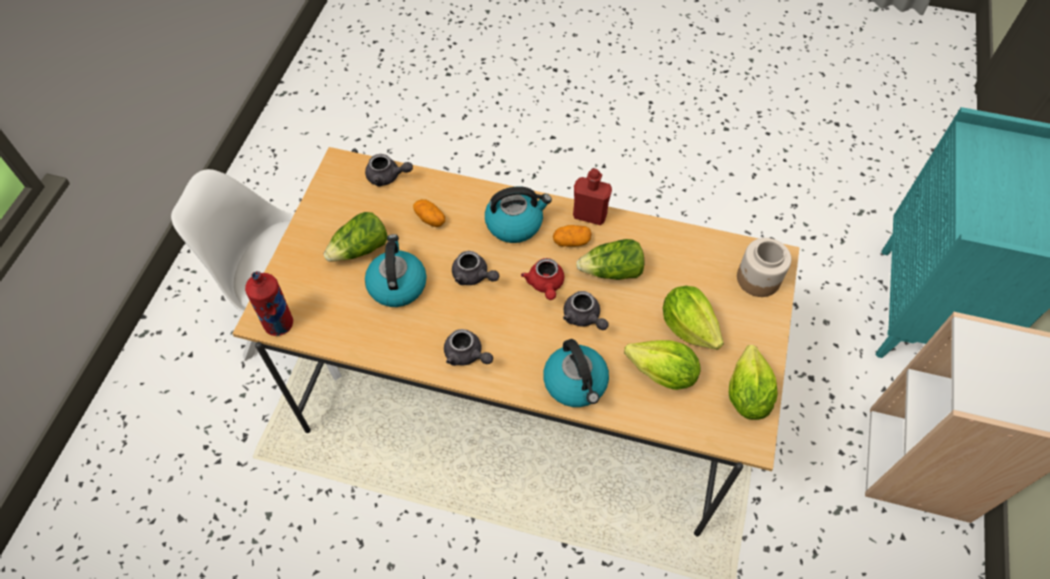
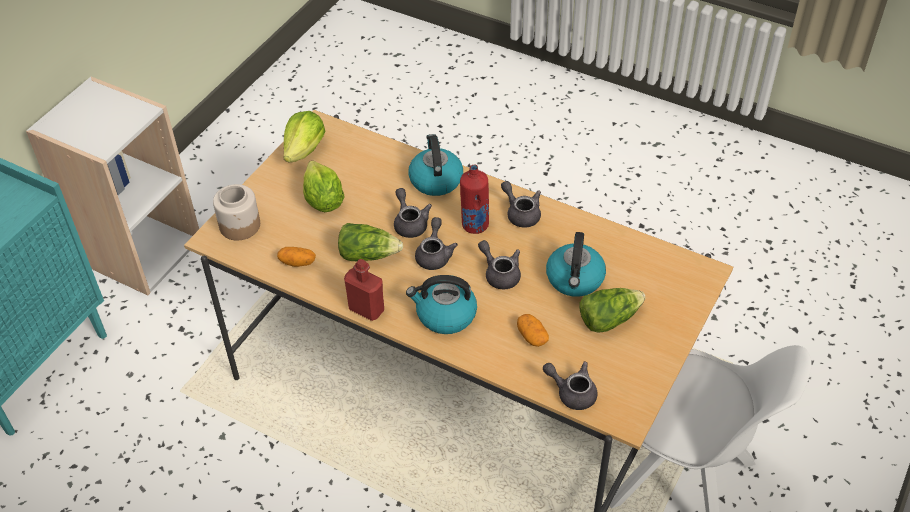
camera: 165 degrees left, 10 degrees down
(279, 323) = (689, 266): red bottle -> red bottle (474, 225)
(545, 285) = (434, 254): red teapot -> grey teapot
(571, 241) = (395, 288): potato -> potato (297, 262)
(662, 374) = (363, 173): lettuce -> none

